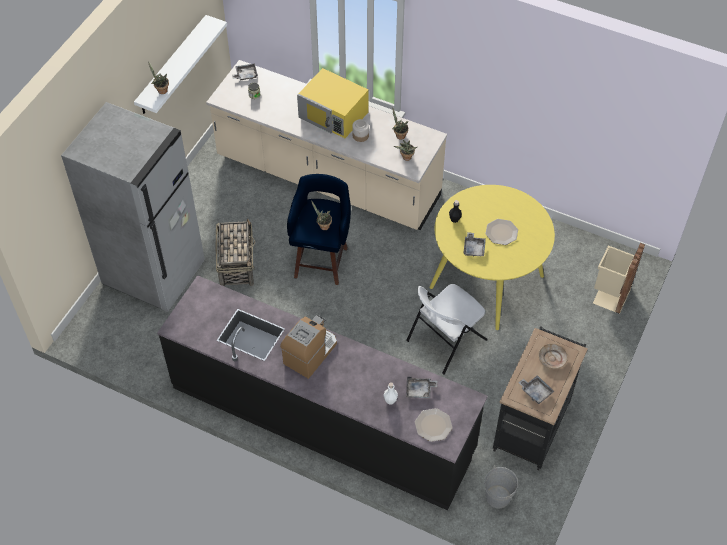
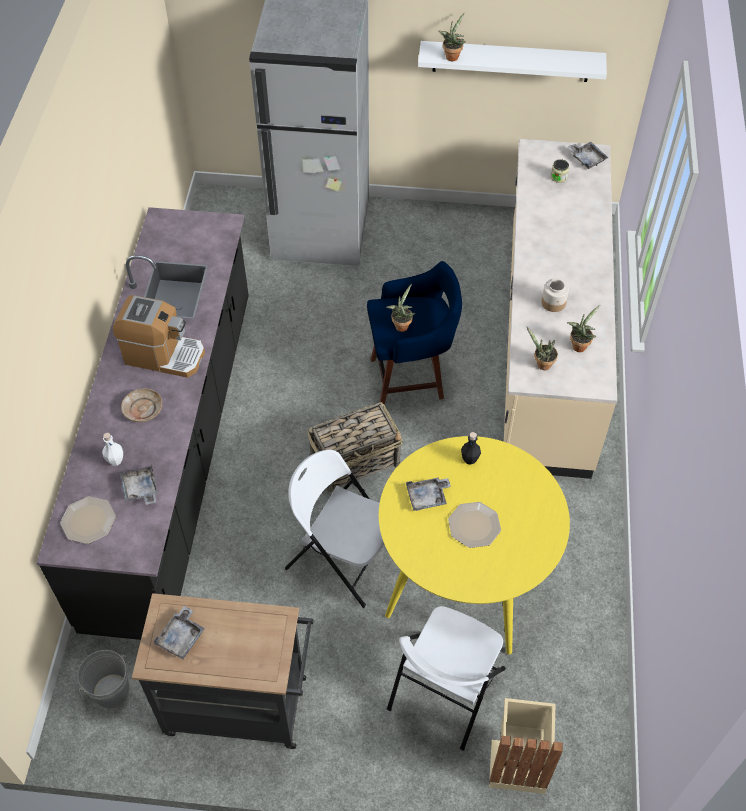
camera: 70 degrees right, 0 degrees up
(237, 264) = (366, 297): basket -> basket (356, 461)
(334, 114) = (574, 264): yellow microwave -> none
(552, 359) = (248, 646): beige plate -> beige plate (142, 409)
(554, 314) = (446, 689): none -> white chair

